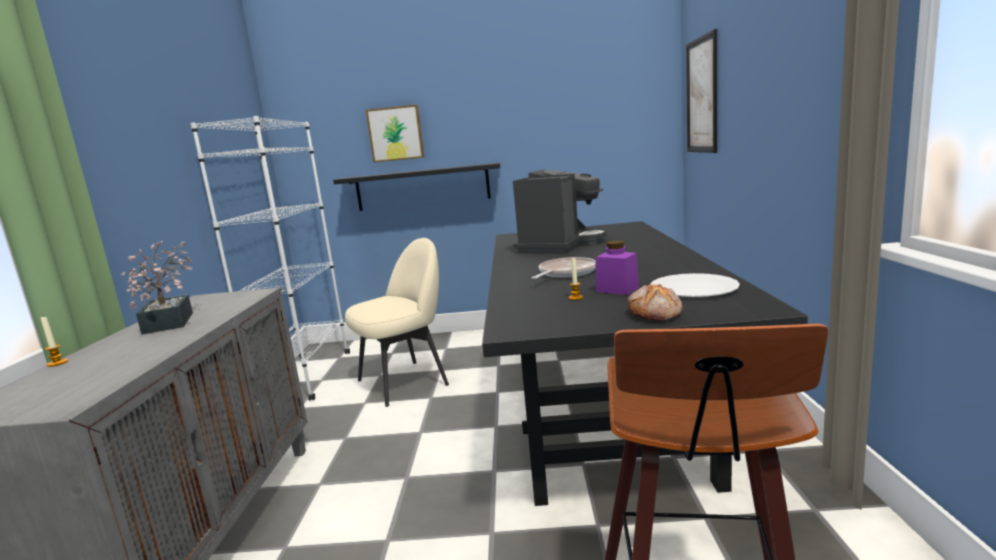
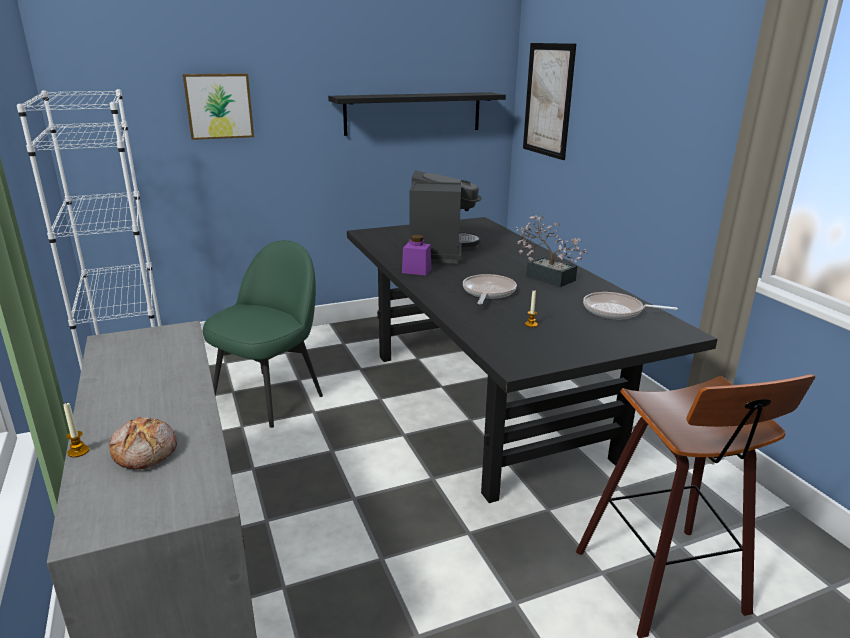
camera: 25 degrees left, 10 degrees up
(171, 321) = (130, 379): potted plant -> potted plant (546, 277)
(405, 381) = (270, 396): beige chair -> green chair
(422, 187) = (250, 171): black shelf -> black shelf (413, 113)
(617, 289) = (556, 313): purple jar -> purple jar (416, 271)
(655, 313) = (613, 341): bread -> bread (146, 451)
(694, 288) = (616, 311): white plate -> frying pan

